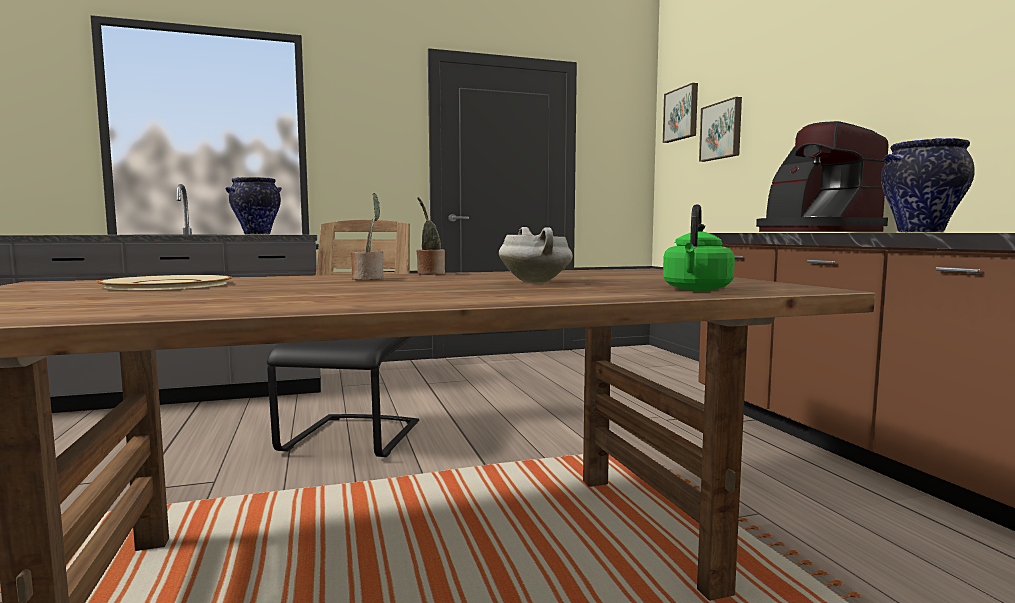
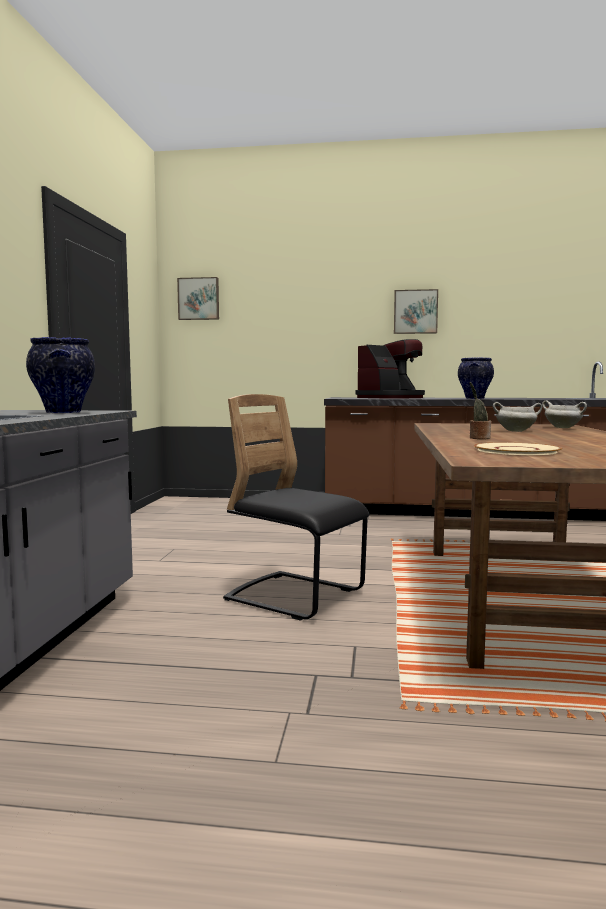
camera: 65 degrees left, 0 degrees up
(429, 273) = (437, 434): potted plant -> none
(696, 289) = (563, 428): green kettle -> white cooking pot
(722, 131) = (251, 320): picture -> picture (415, 312)
(814, 232) = (391, 398): coffee machine -> coffee machine turned 45 degrees counterclockwise

